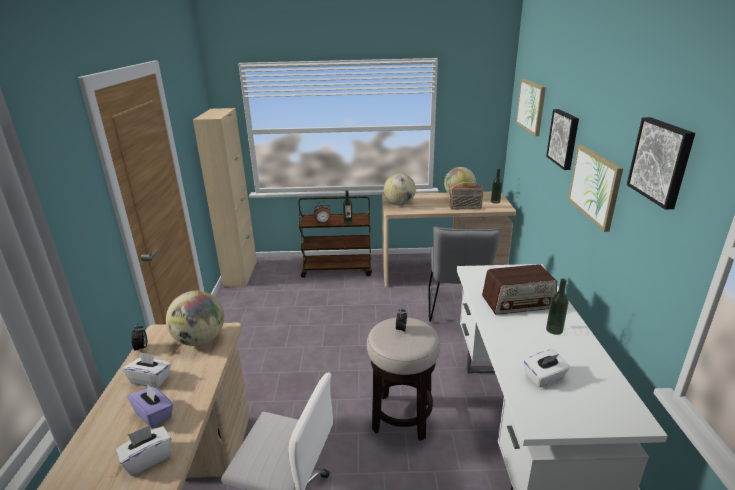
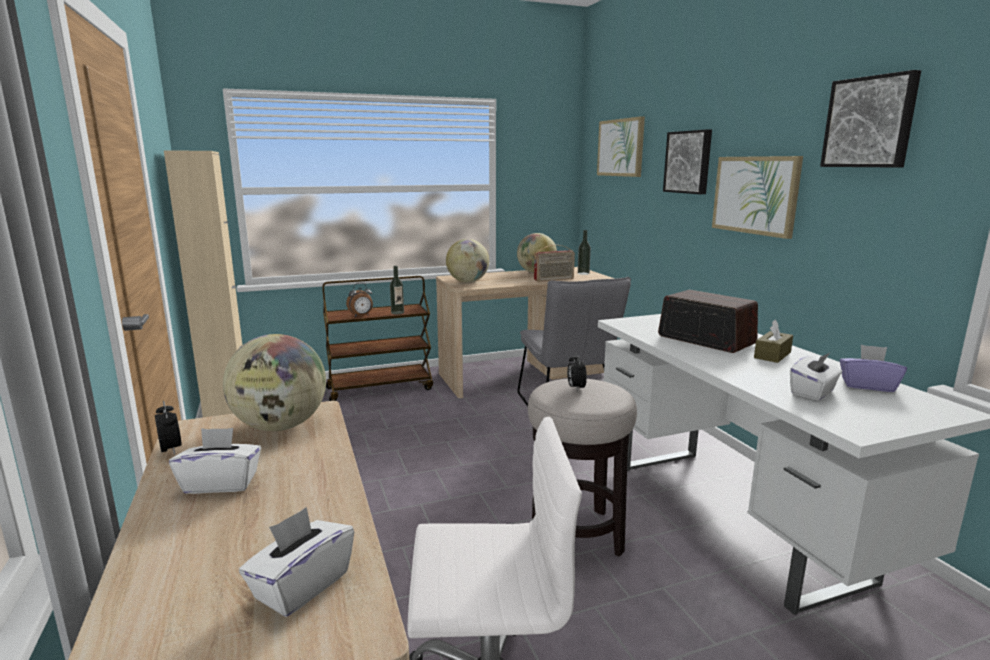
camera: 20 degrees left, 10 degrees down
(154, 415) = (265, 525): purple tissue box -> purple tissue box (867, 385)
(518, 302) = (705, 339): radio -> radio turned 105 degrees counterclockwise
(554, 330) = (772, 355): bottle -> brown tissue box

